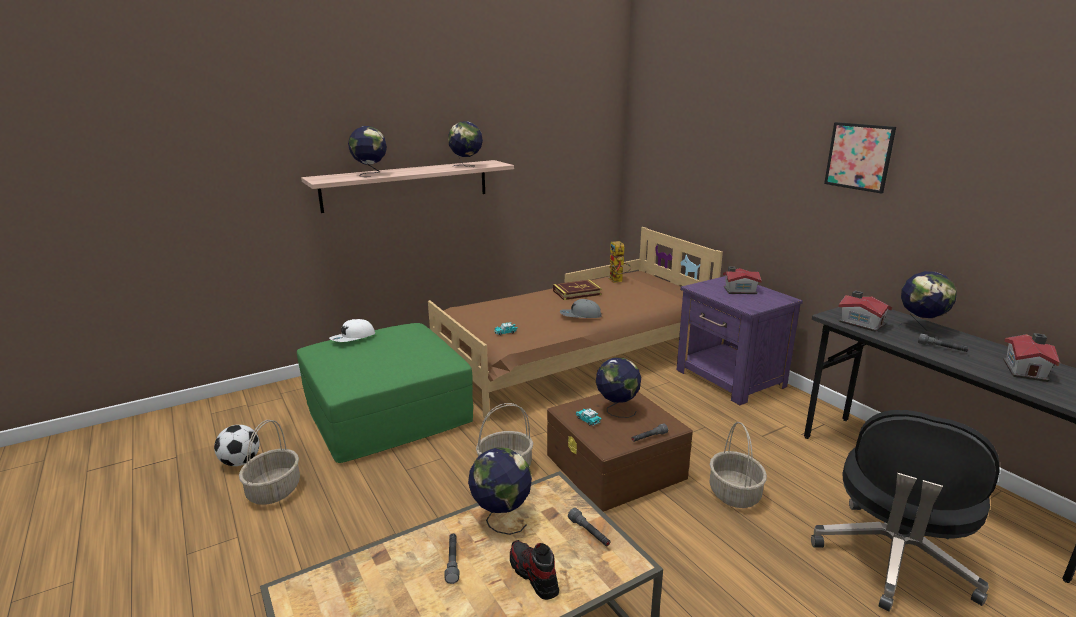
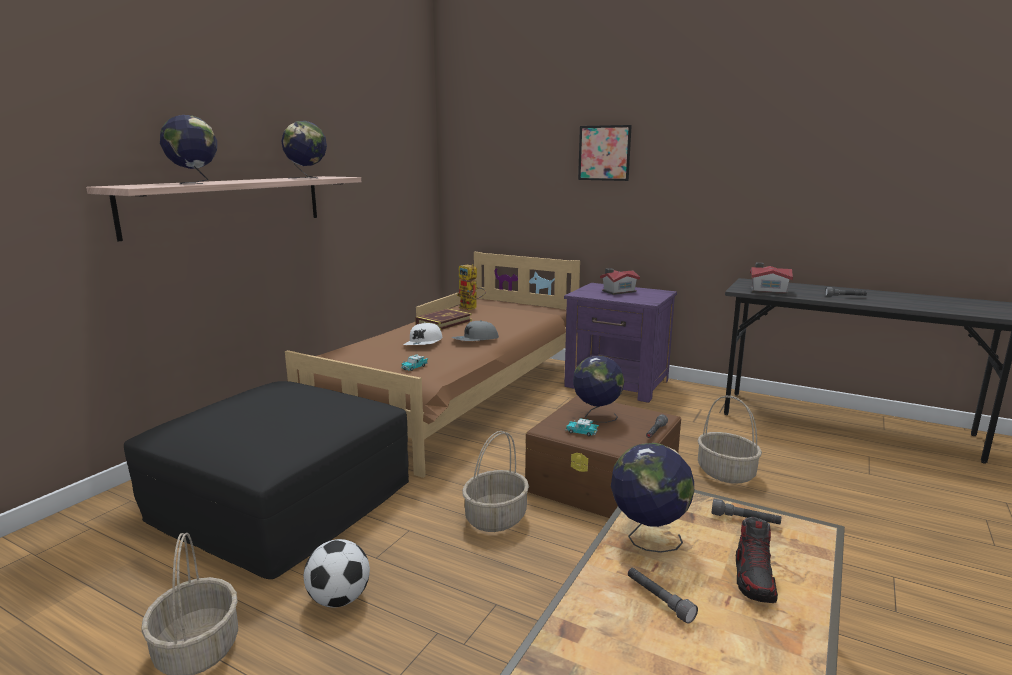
camera: 30 degrees left, 5 degrees down
(240, 462) = (96, 632): football -> football (339, 599)
(353, 338) = (214, 409): white cap -> white cap (424, 343)
(388, 411) = (283, 501): green ottoman -> black ottoman
(533, 575) = (754, 578): shoe -> shoe turned 105 degrees counterclockwise
(859, 156) = (718, 147): picture -> picture (604, 153)
(893, 559) = (884, 484): black office chair -> none
(920, 328) = (809, 288): globe -> none
(1026, 370) = (912, 300): toy house -> none

